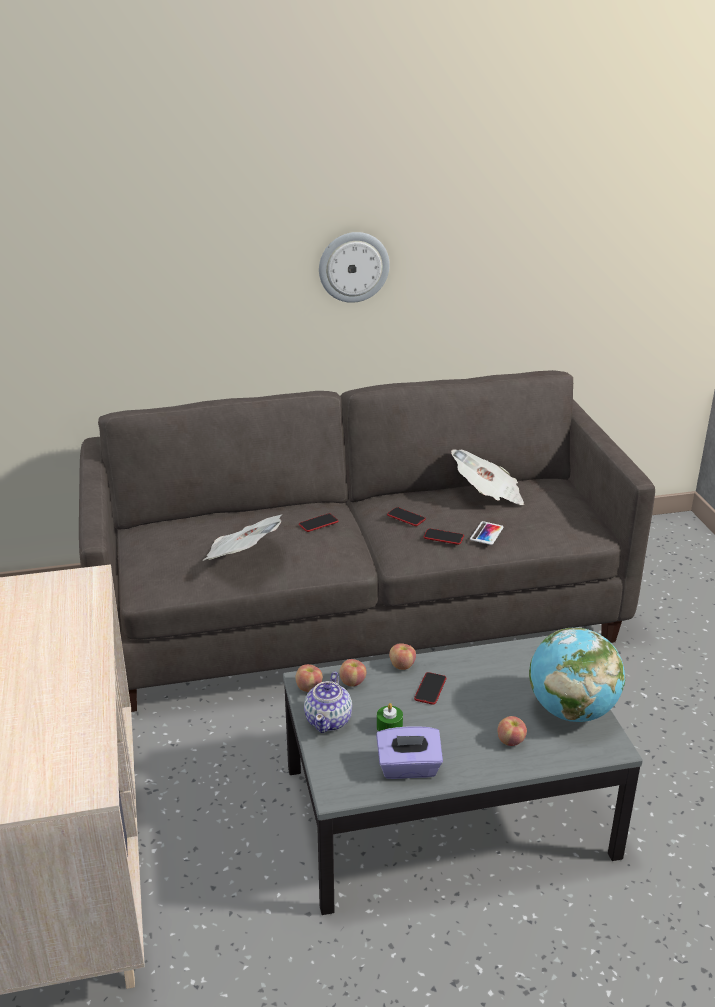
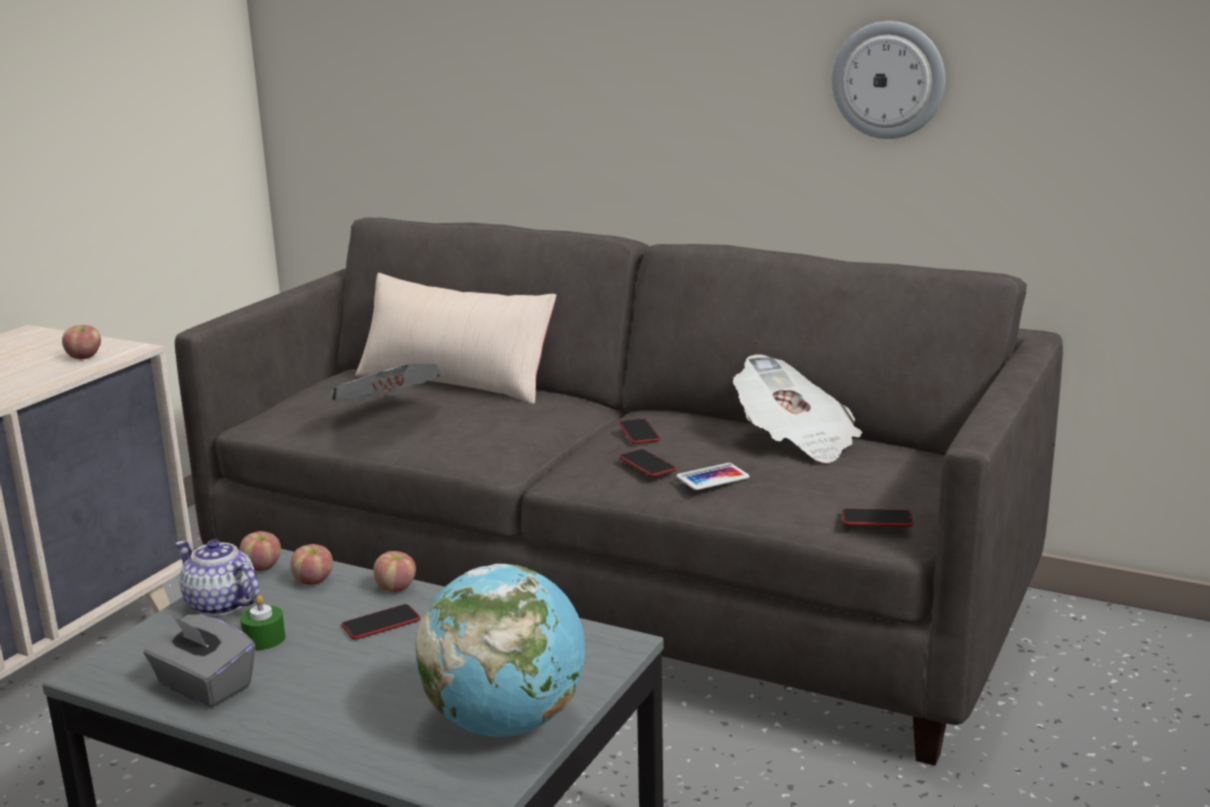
camera: 40 degrees right, 10 degrees down
(238, 516) = (455, 382): none -> beige pillow
(318, 523) = (519, 407): phone -> phone (877, 519)
(329, 720) = (221, 605): teapot -> teapot turned 75 degrees clockwise
(353, 267) = (712, 64): wall clock -> wall clock (888, 80)
(408, 768) = (204, 687): purple tissue box -> grey tissue box
(511, 741) = (365, 717): apple -> apple (84, 357)

